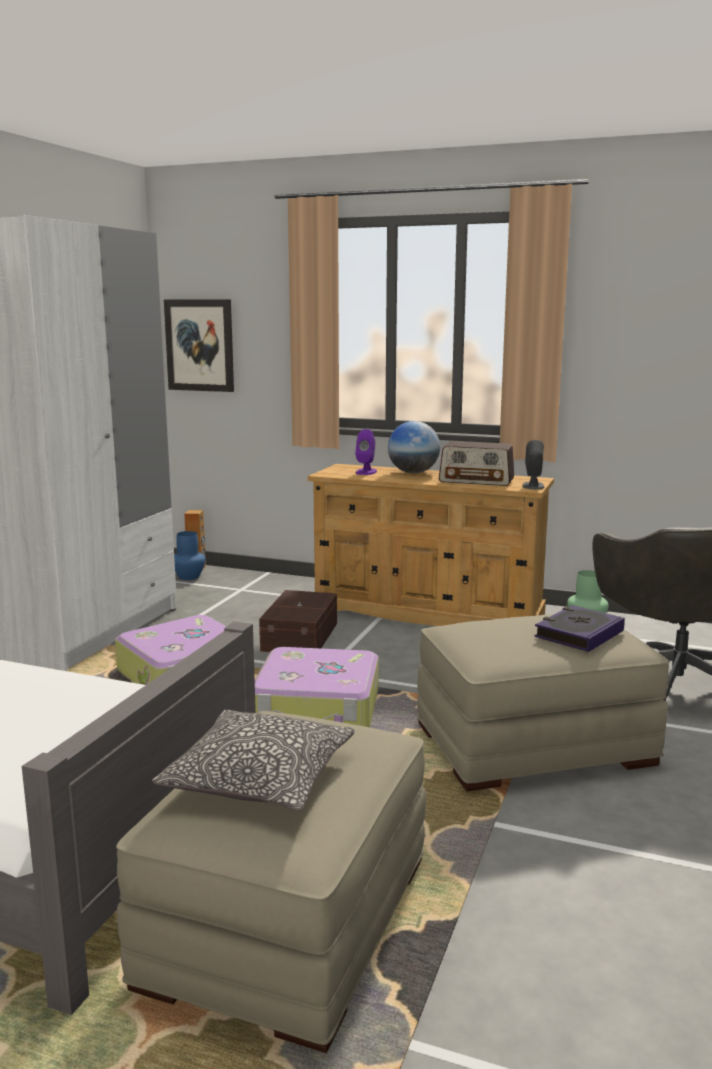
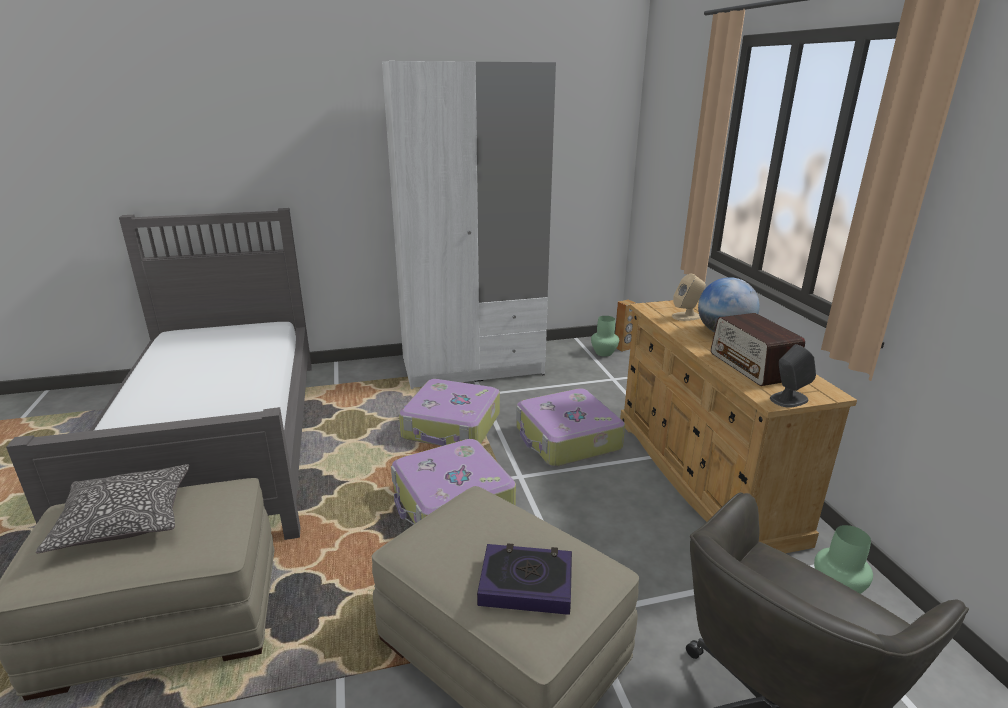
camera: 55 degrees right, 10 degrees up
(189, 577) = (604, 353): blue vase -> green vase
(200, 345) = (655, 159): picture -> none
(302, 636) = (567, 439): brown storage box -> suitcase
(366, 472) = (686, 316): purple speaker -> beige speaker

